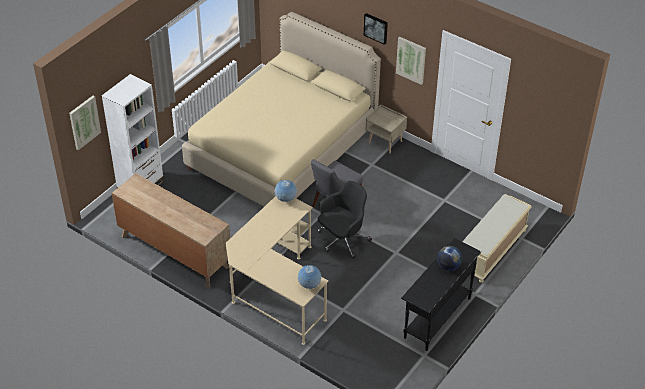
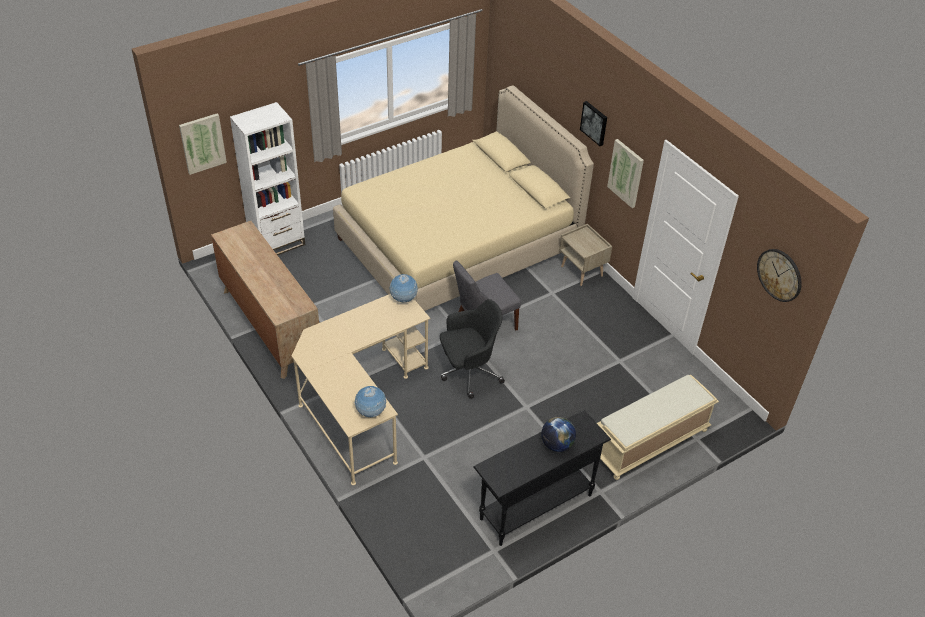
camera: 20 degrees right, 0 degrees up
(554, 106) = (779, 274): none -> wall clock

